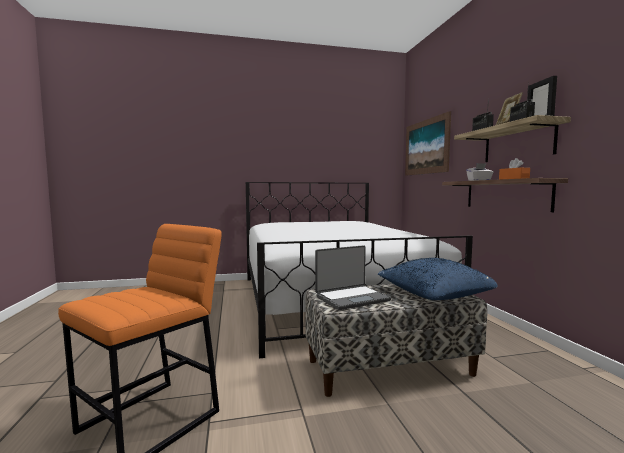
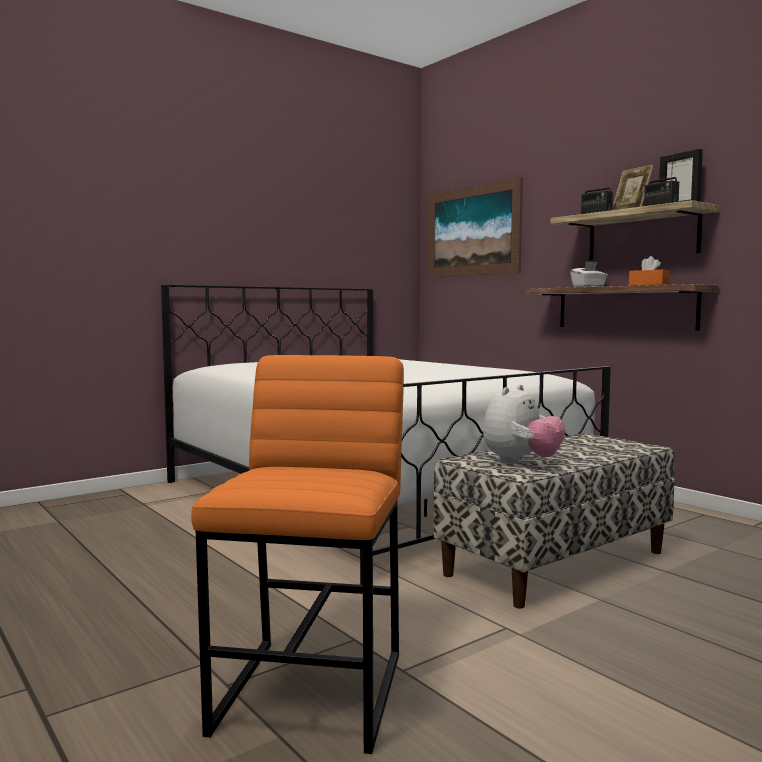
camera: 25 degrees left, 0 degrees up
(351, 298) = (521, 462): laptop -> plush toy
(435, 293) = (605, 446): blue pillow -> none

